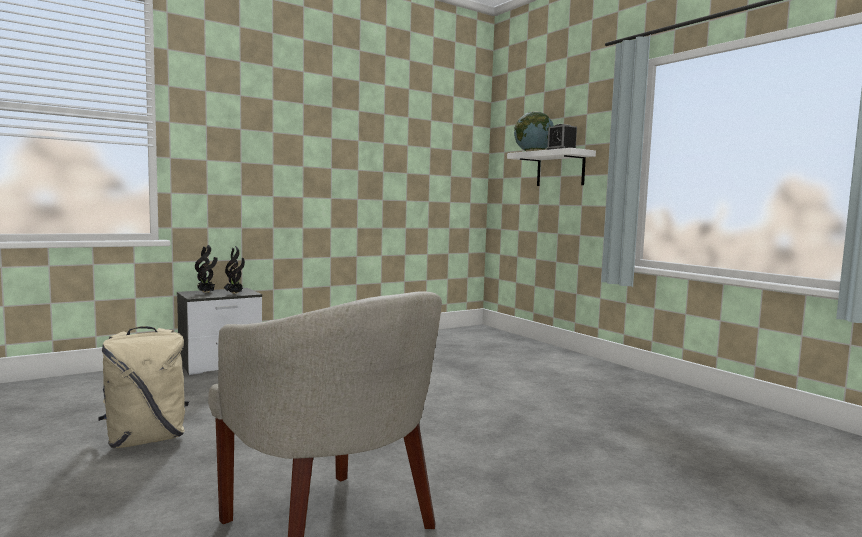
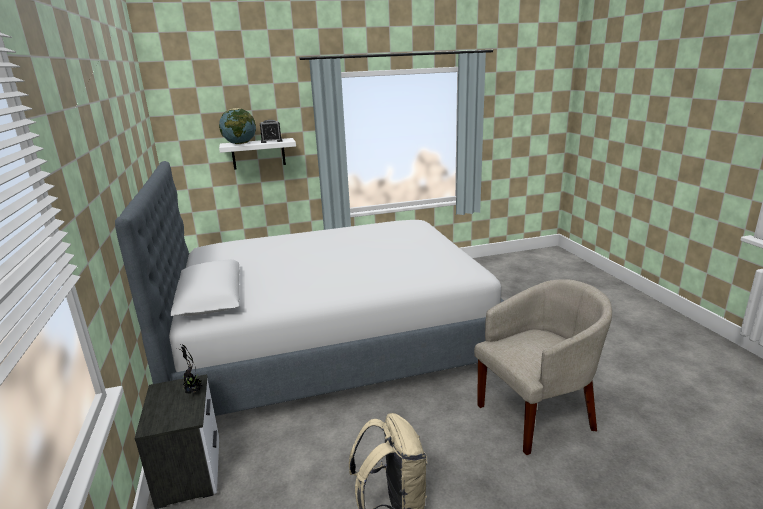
camera: 70 degrees left, 15 degrees up
(206, 293) = (168, 412): potted plant -> none
(453, 381) = (333, 340): none -> bed

